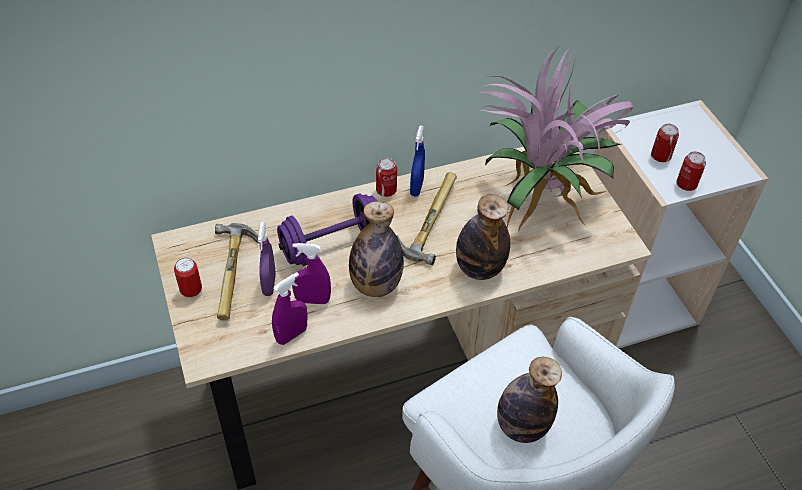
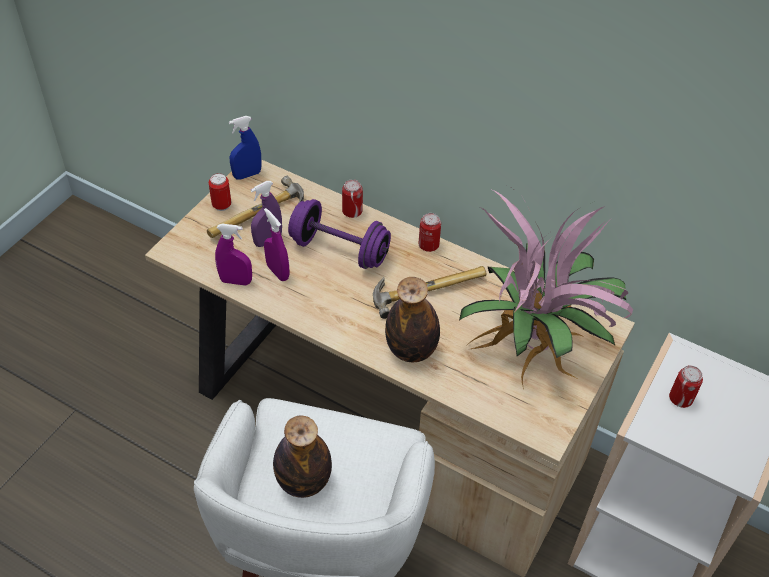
camera: 50 degrees right, 0 degrees up
(375, 285) = (328, 298): bottle -> none
(416, 187) = (453, 260): blue spray bottle -> blue spray bottle (247, 175)
(686, 184) = (667, 438): can -> can (352, 212)

